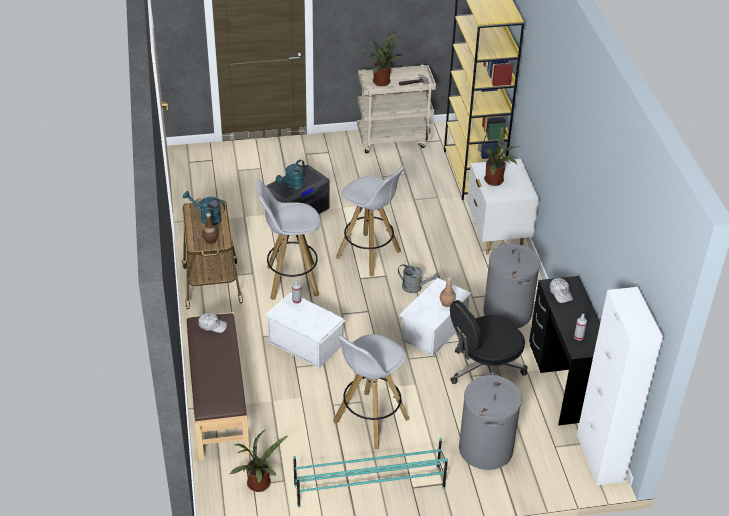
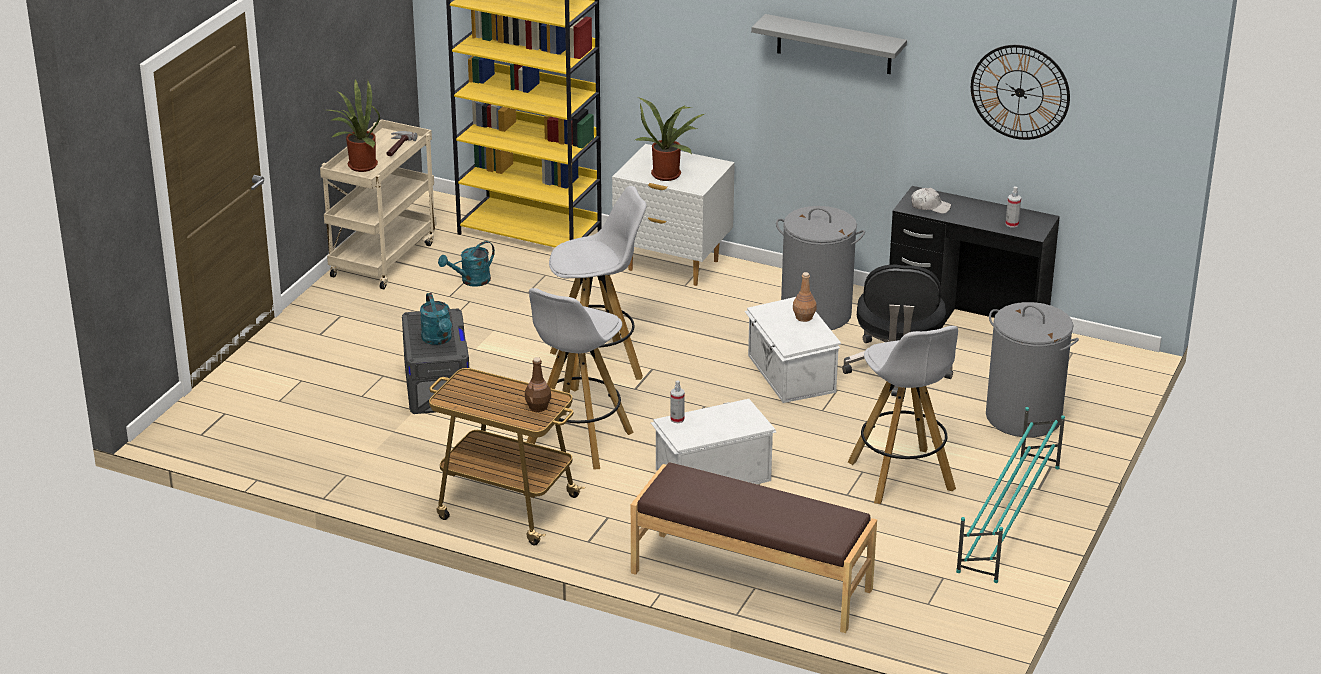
camera: 55 degrees left, 10 degrees down
(207, 218) = (484, 394): turquoise watering can -> turquoise watering can (471, 281)
(212, 325) = (679, 484): white cap -> none
(260, 485) = (935, 599): potted plant -> none
(415, 288) = (700, 356): grey watering can -> none
(574, 158) = (834, 44): none -> grey shelf
(600, 458) = (1103, 352): white cabinet -> none
(618, 257) = (1020, 92): none -> wall clock

